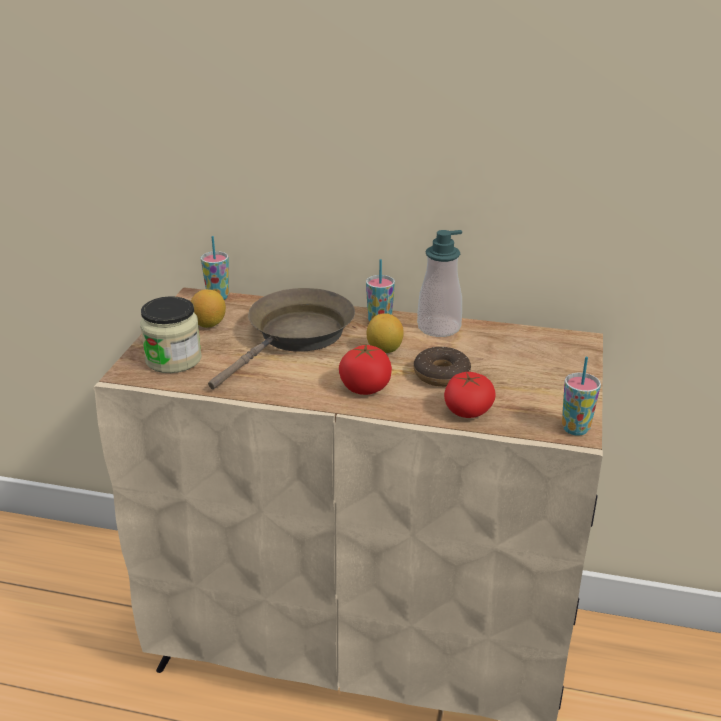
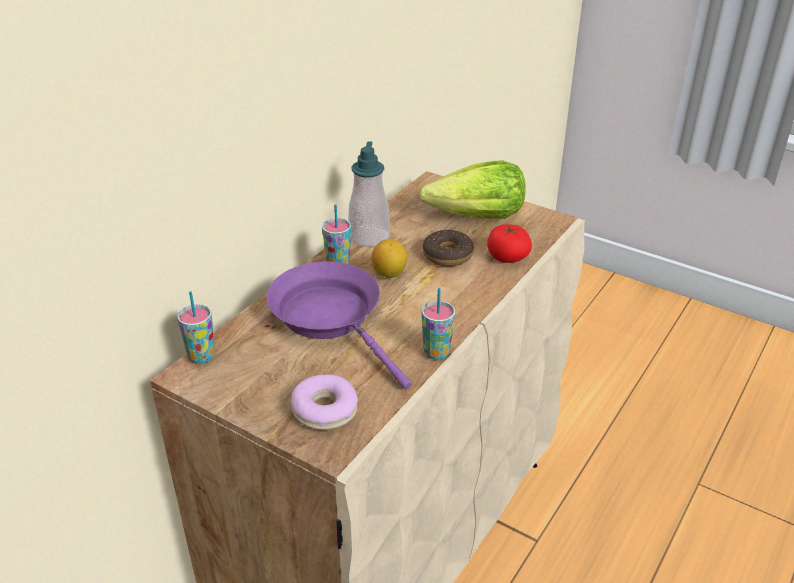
camera: 70 degrees left, 5 degrees up
(173, 359) = (325, 410): jar -> donut
(209, 324) = (262, 372): lemon -> none
(296, 337) = (331, 318): brown frying pan -> purple frying pan
(365, 387) = (448, 297): tomato -> none
(532, 379) = (477, 217): none -> lettuce
(575, 429) = (551, 219): cup -> cup (436, 352)

